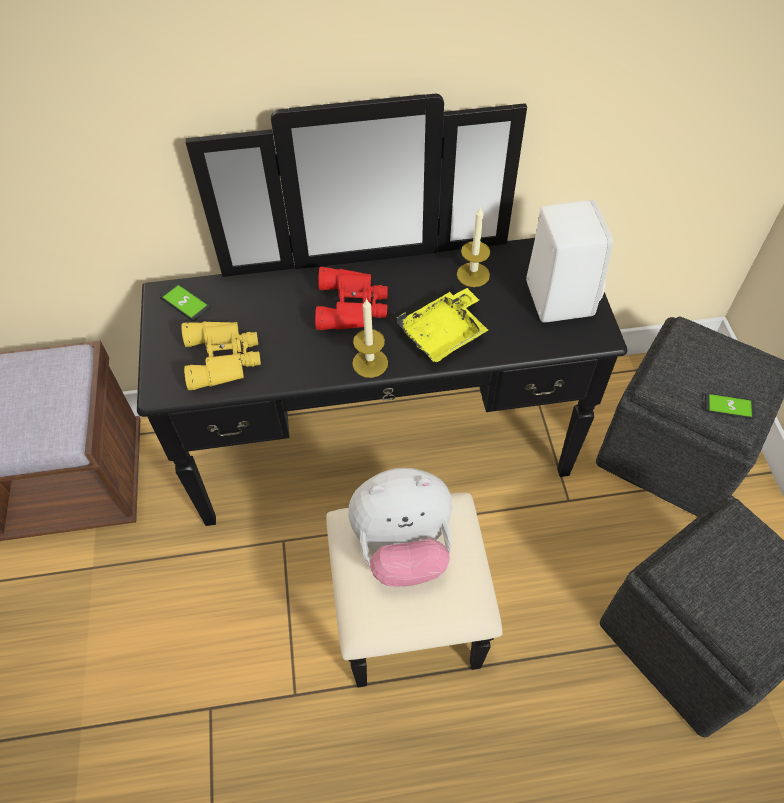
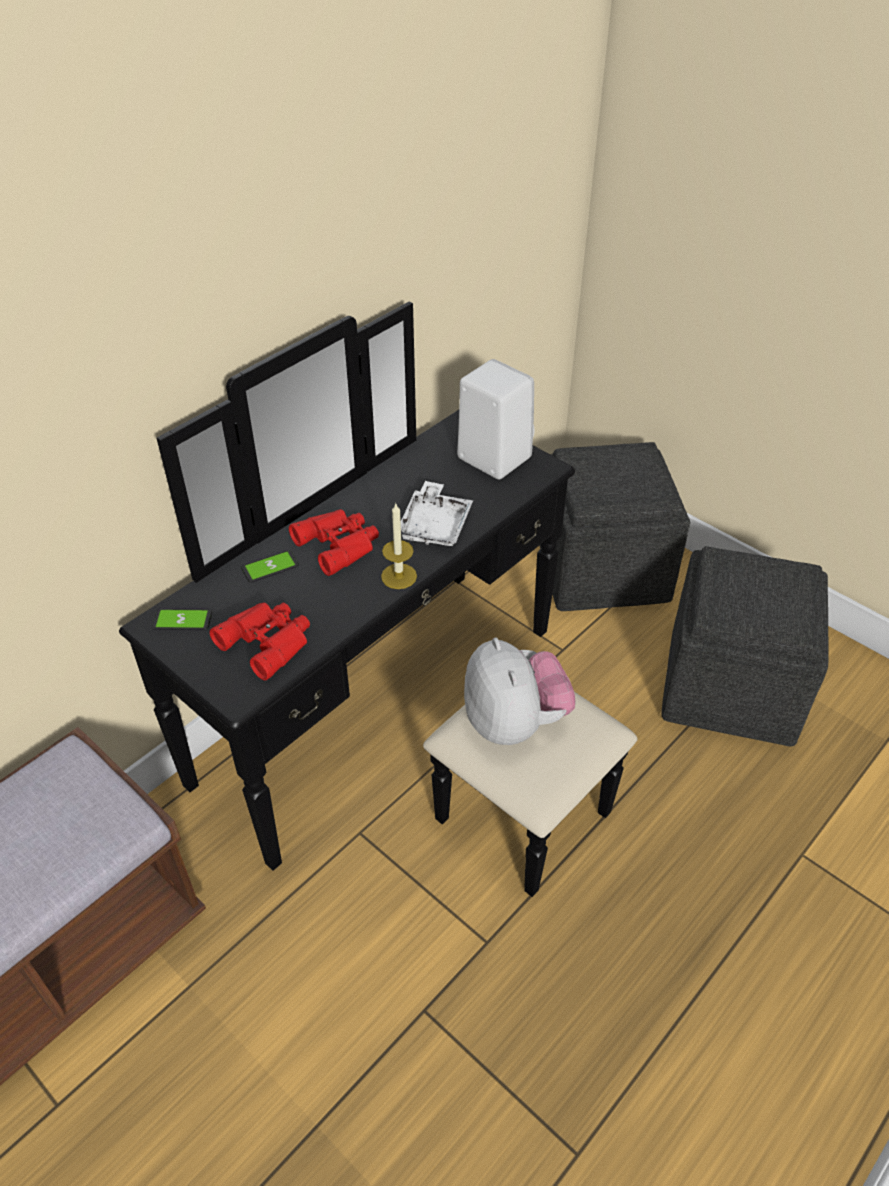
camera: 40 degrees left, 10 degrees down
(224, 358) = (268, 641): yellow binoculars -> red binoculars
(403, 547) = (514, 722): plush toy -> plush toy turned 60 degrees counterclockwise
(444, 334) = (435, 525): yellow tray -> white tray
(473, 274) = (413, 474): candle -> none
(729, 406) = (646, 490): phone -> phone (270, 567)

